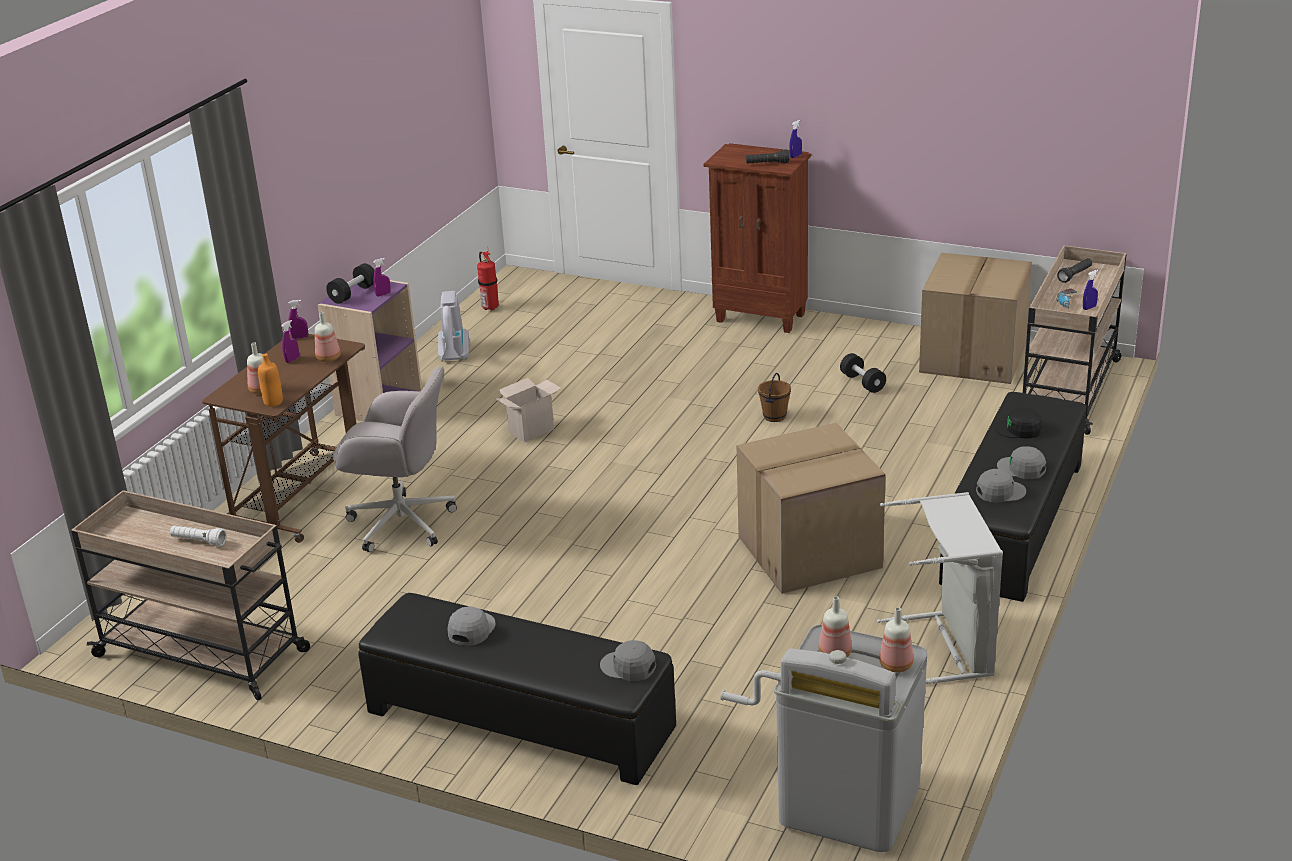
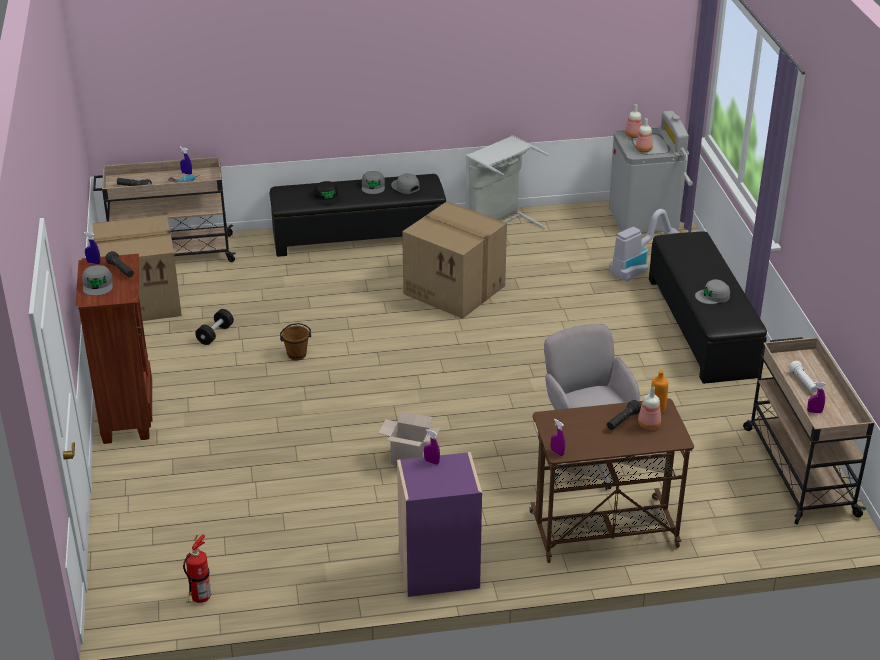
camera: 125 degrees left, 5 degrees up
(286, 380) = (622, 421): none -> black flashlight
(292, 360) = (593, 436): purple spray bottle -> purple spray bottle (814, 412)
(329, 358) = (572, 418): bottle -> none
(353, 294) = (445, 481): black dumbbell -> none
(454, 360) = (327, 565): vacuum cleaner -> vacuum cleaner (638, 267)
(628, 666) = (679, 240): grey cap -> grey cap (98, 285)

